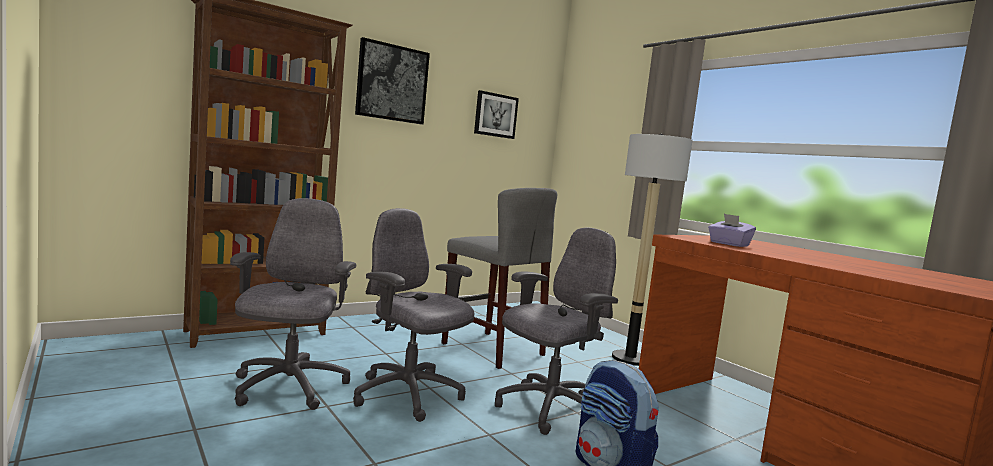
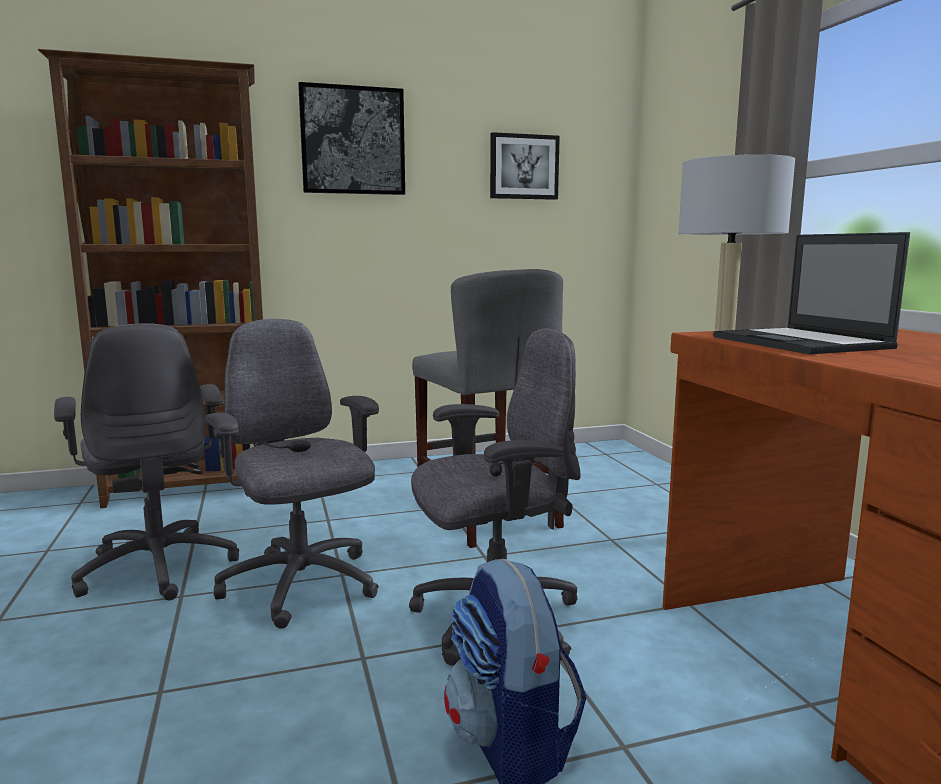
camera: 20 degrees right, 5 degrees up
(288, 388) = (158, 567): grey office chair -> grey office chair turned 135 degrees clockwise
(728, 244) = (801, 342): purple tissue box -> laptop

